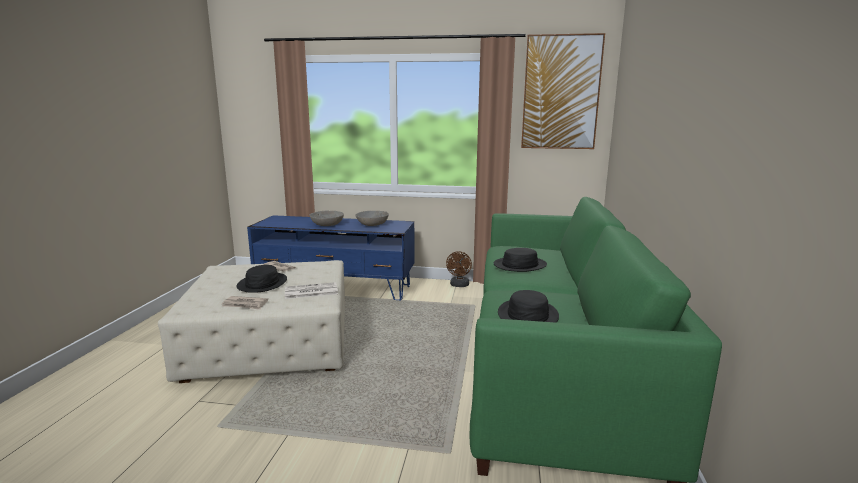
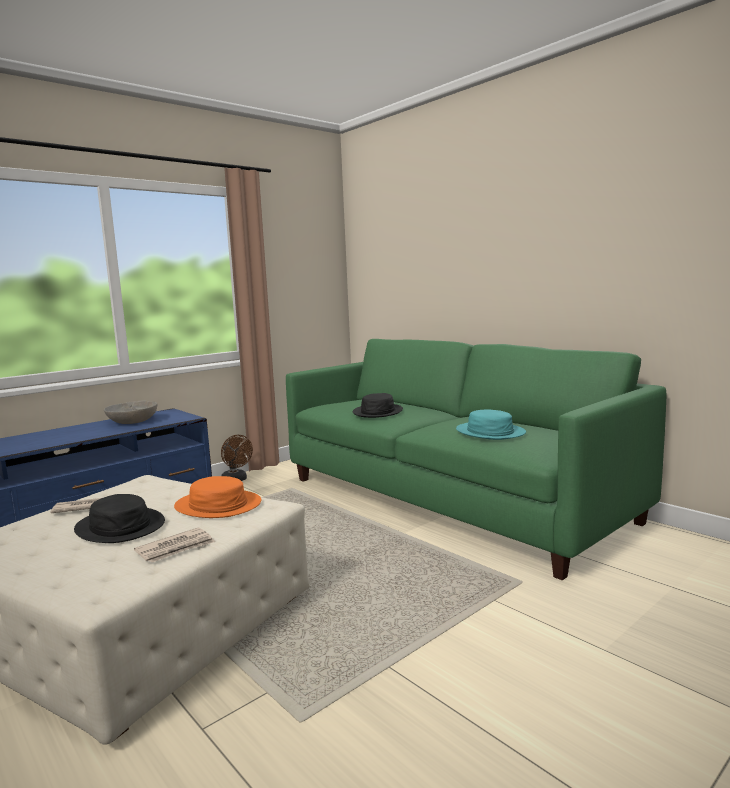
camera: 50 degrees left, 5 degrees down
(310, 291) = (218, 505): newspaper -> orange hat
(327, 224) = (64, 437): grey bowl -> none
(527, 315) = (490, 432): black hat -> turquoise hat
(561, 93) = (302, 237): picture -> none

